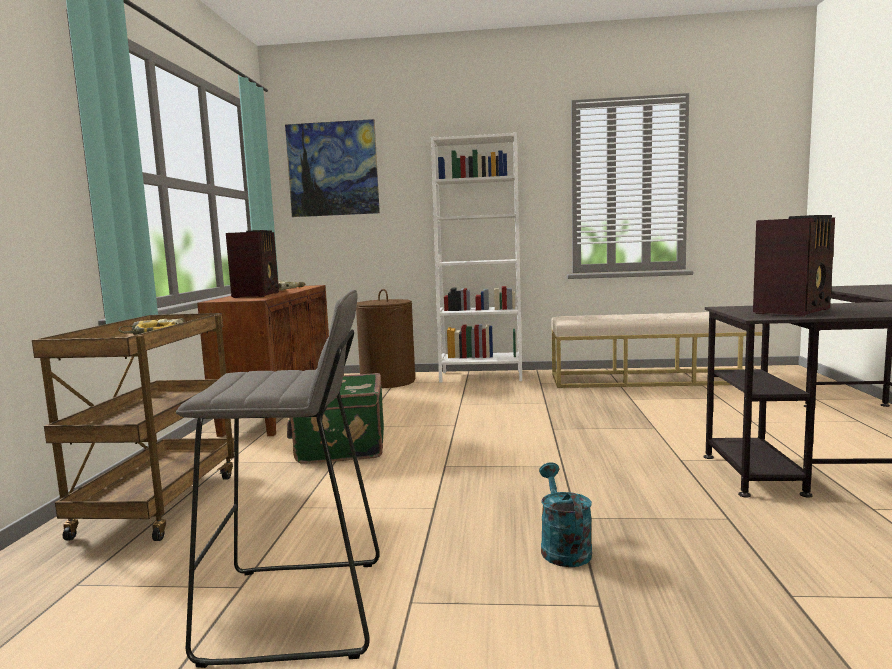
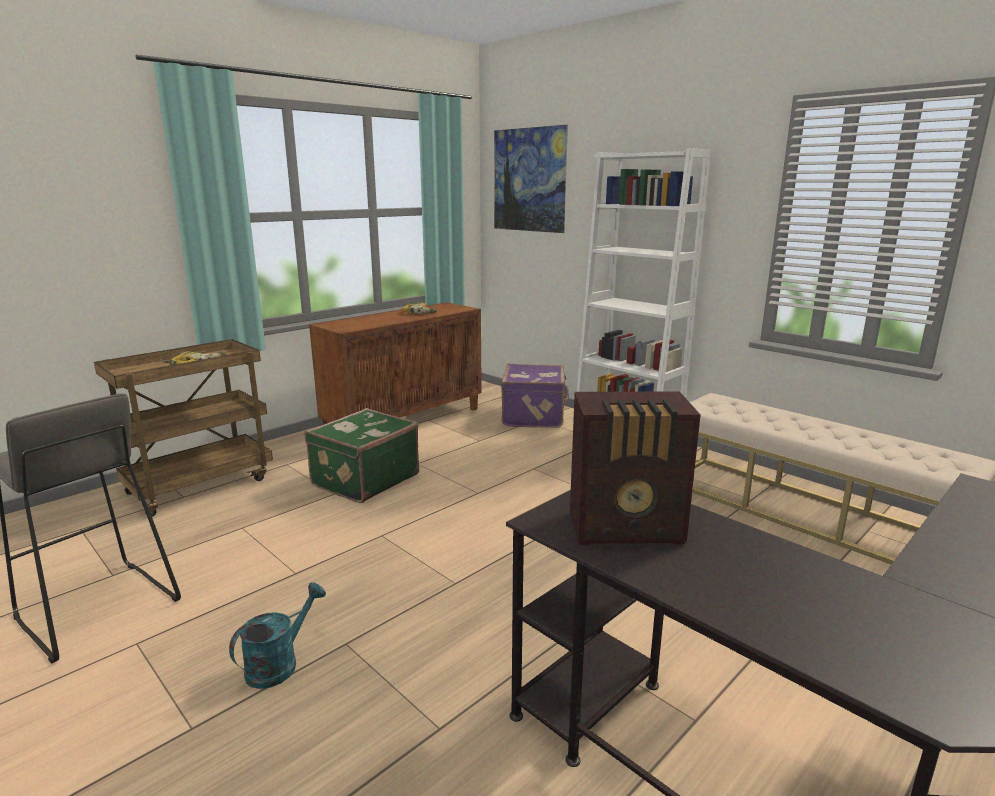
camera: 40 degrees right, 10 degrees up
(257, 295) = (373, 320): radio -> none
(387, 381) = (534, 416): brown laundry basket -> purple suitcase

